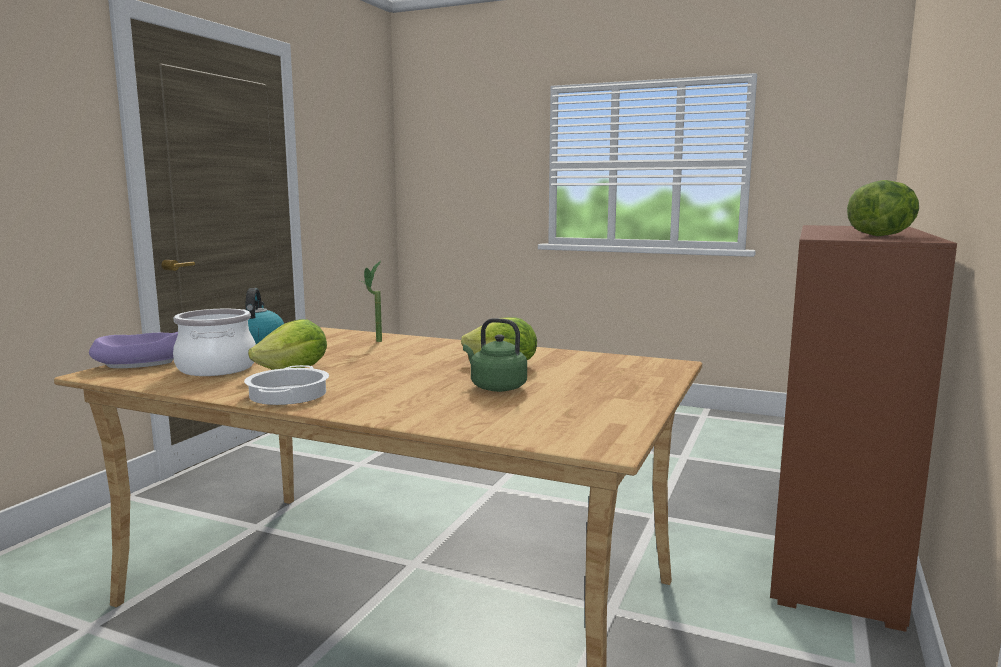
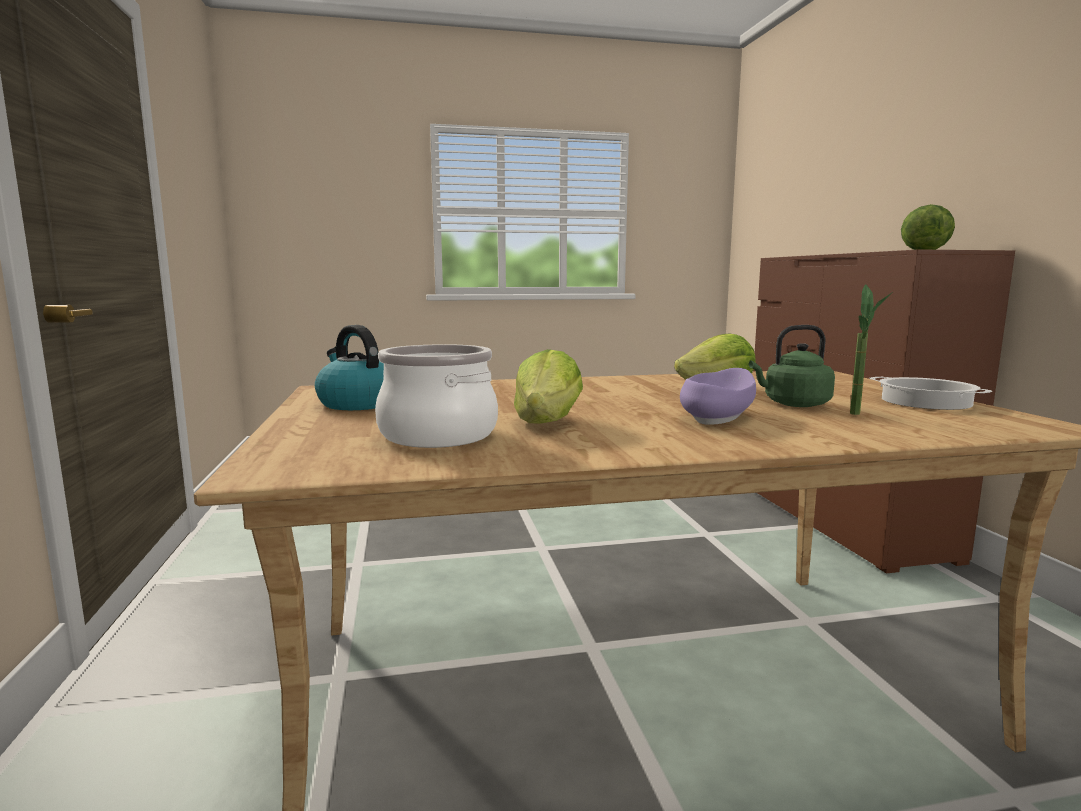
camera: 35 degrees left, 0 degrees up
(141, 364) = (295, 449): purple bowl -> purple bowl (717, 416)
(289, 394) = (652, 443): cooking pot -> cooking pot (926, 402)
(374, 342) = (512, 388): potted plant -> potted plant (860, 416)

